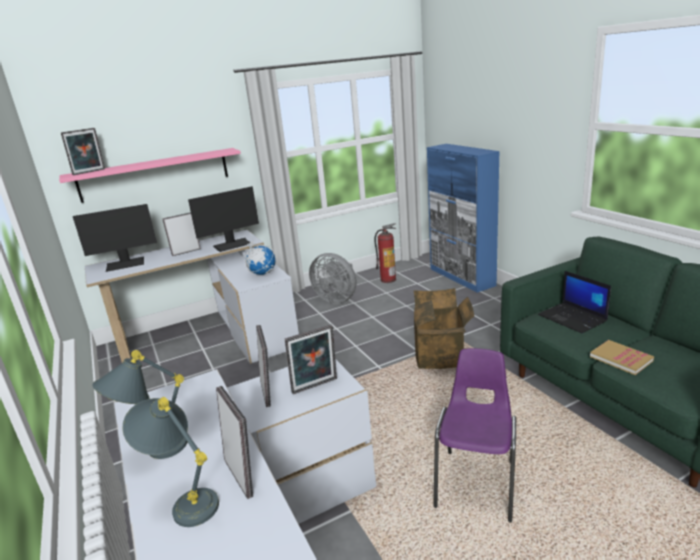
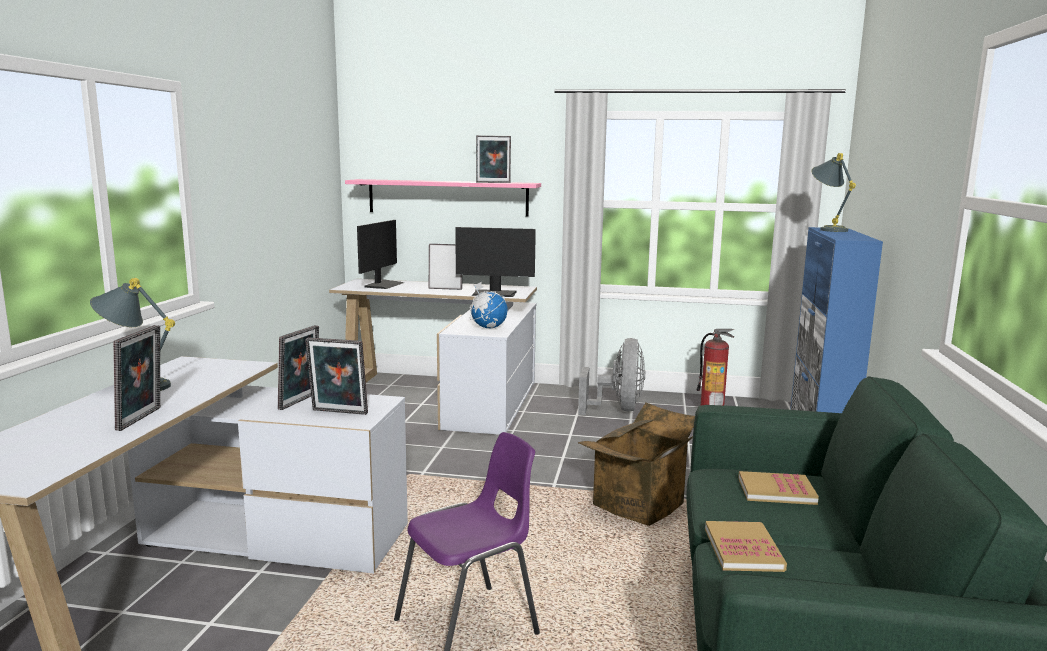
camera: 35 degrees right, 10 degrees down
(89, 172) = (378, 180): picture frame -> picture frame (493, 182)
(125, 264) = (384, 284): monitor -> monitor turned 90 degrees counterclockwise
(185, 501) = (89, 415): grey table lamp -> grey table lamp (827, 229)
(337, 299) = (618, 409): grey fan -> grey fan turned 150 degrees counterclockwise
(573, 318) = (776, 491): laptop -> book

